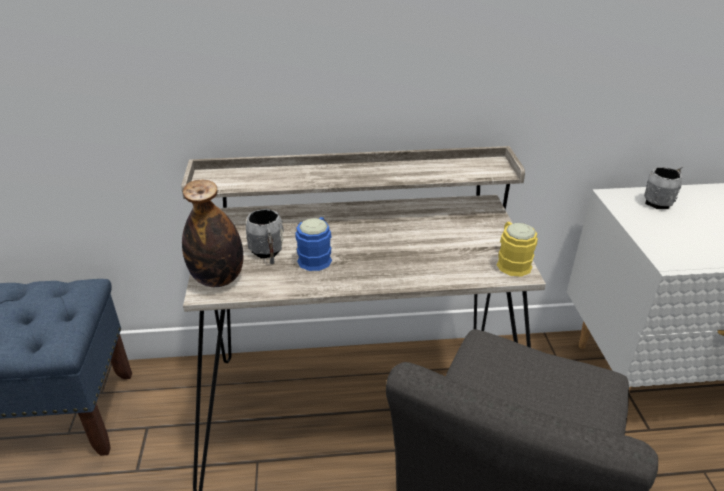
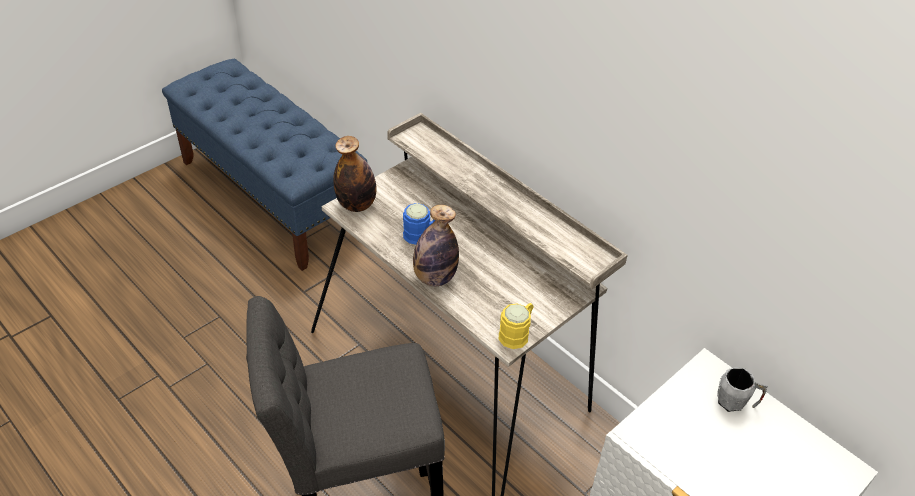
camera: 50 degrees right, 10 degrees up
(267, 253) = (402, 210): grey mug -> none
(388, 276) = (434, 278): none -> bottle

